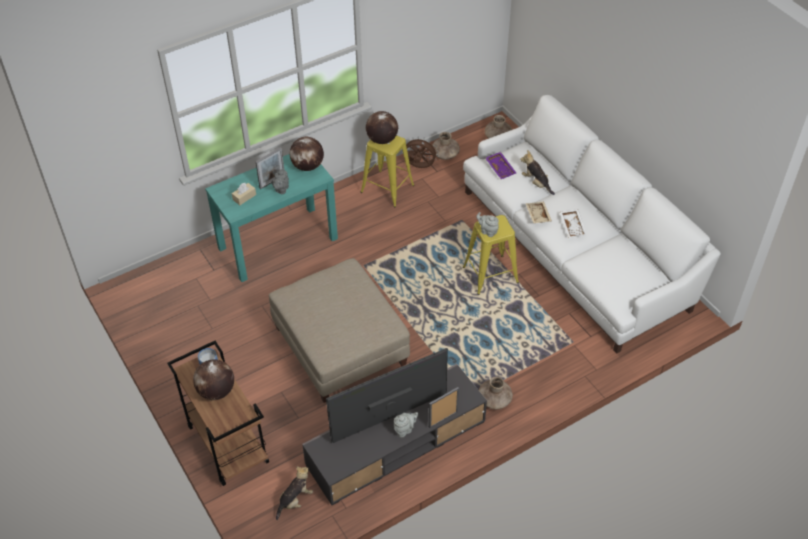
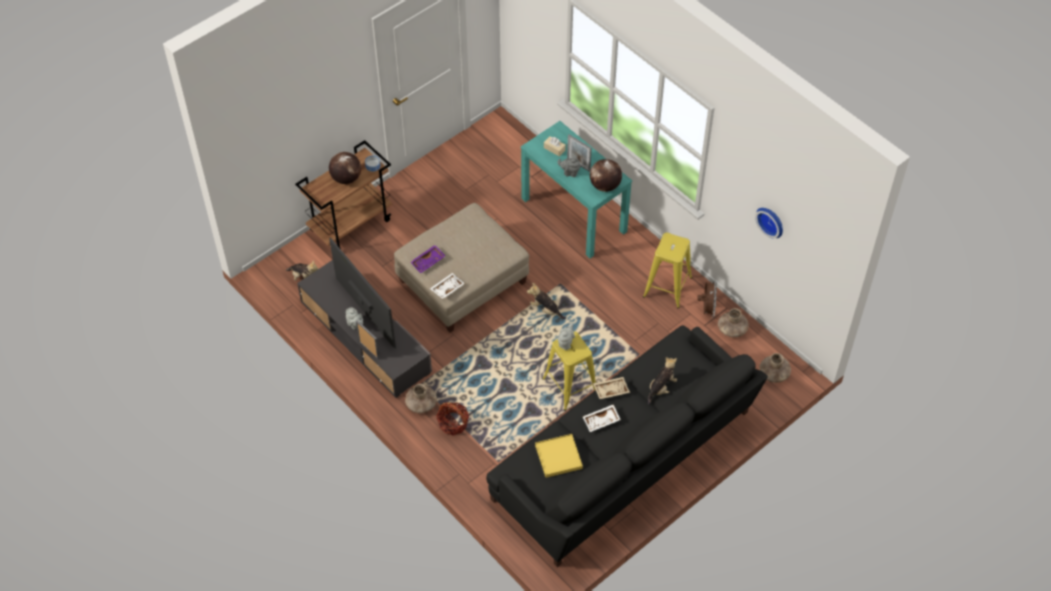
camera: 80 degrees right, 5 degrees up
(382, 140) = (673, 243): globe -> none
(387, 327) = (447, 288): none -> white tray
(393, 281) = (545, 309): none -> plush toy
(437, 23) = (771, 221): none -> wall clock
(501, 168) = (671, 353): purple tray -> purple tray (428, 262)
(523, 374) = (453, 423): none -> basket
(576, 247) = (624, 458): white sofa -> black sofa
(611, 263) = (558, 457): none -> yellow tray

